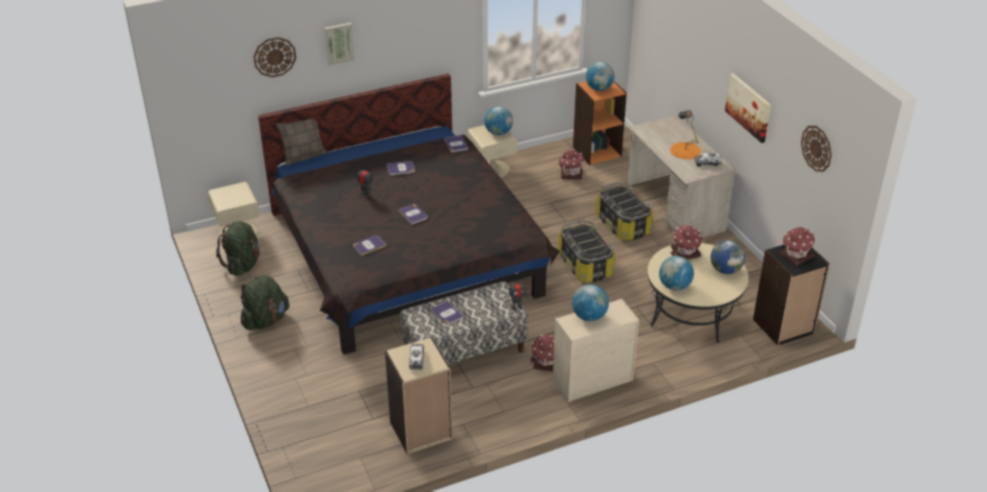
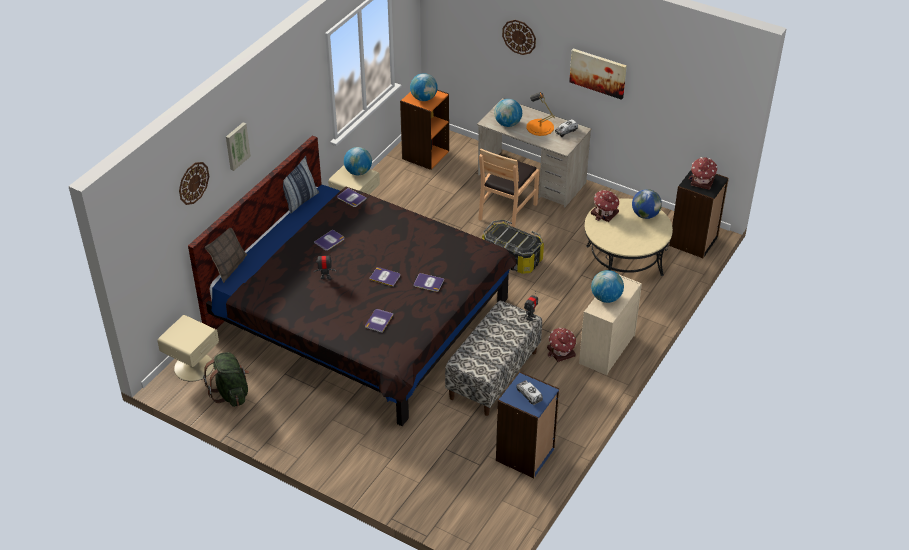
camera: 35 degrees left, 5 degrees up
(266, 320) = (306, 431): green backpack -> none
(414, 130) = (300, 200): none -> pillow
(421, 431) = (526, 455): beige bookcase -> blue bookcase
(447, 313) = (484, 348): book -> book (428, 283)
(570, 174) = (424, 184): toy house -> none
(622, 225) = (507, 211): storage box -> brown chair
(674, 286) = (623, 245): globe -> globe (507, 124)
(816, 148) = (689, 90): wall clock -> wall clock (519, 37)

